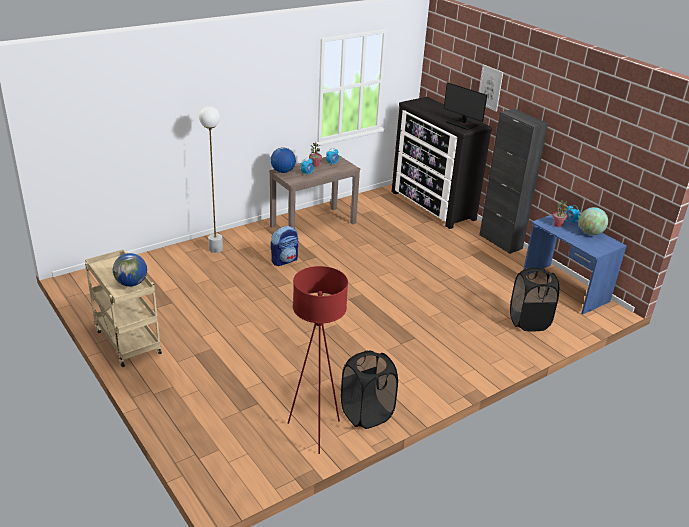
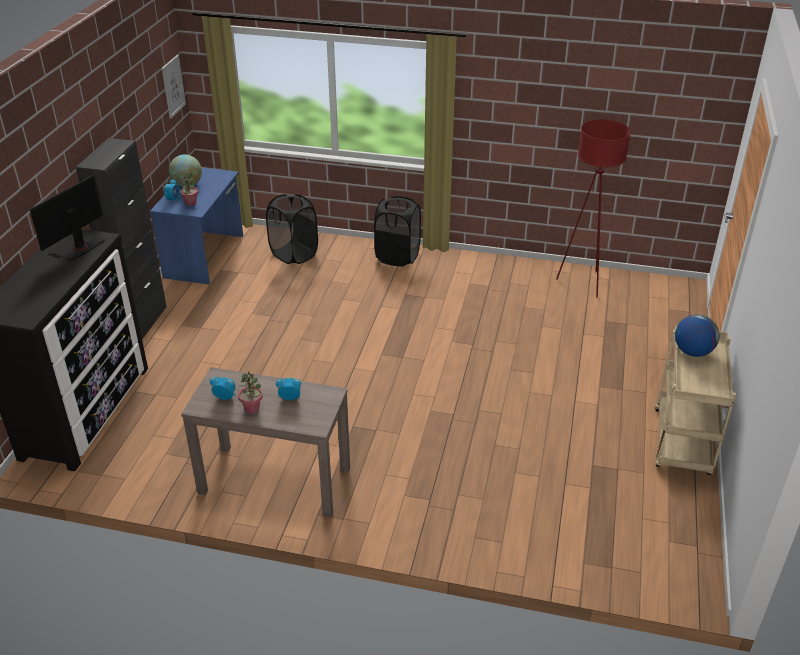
camera: 130 degrees left, 5 degrees up
(215, 249) = (455, 520): white floor lamp -> none
(283, 171) = (313, 422): globe -> none
(284, 260) = (395, 444): backpack -> none
(366, 414) = (530, 272): black laundry basket -> black laundry basket (397, 256)
(462, 124) = (77, 247): monitor -> monitor turned 150 degrees counterclockwise
(490, 87) = (34, 183): picture -> picture (173, 86)

